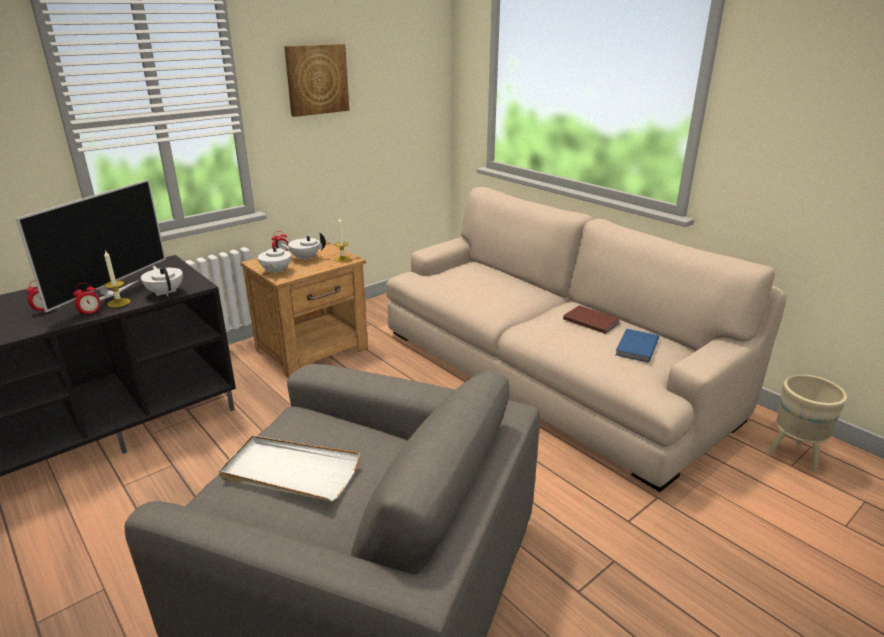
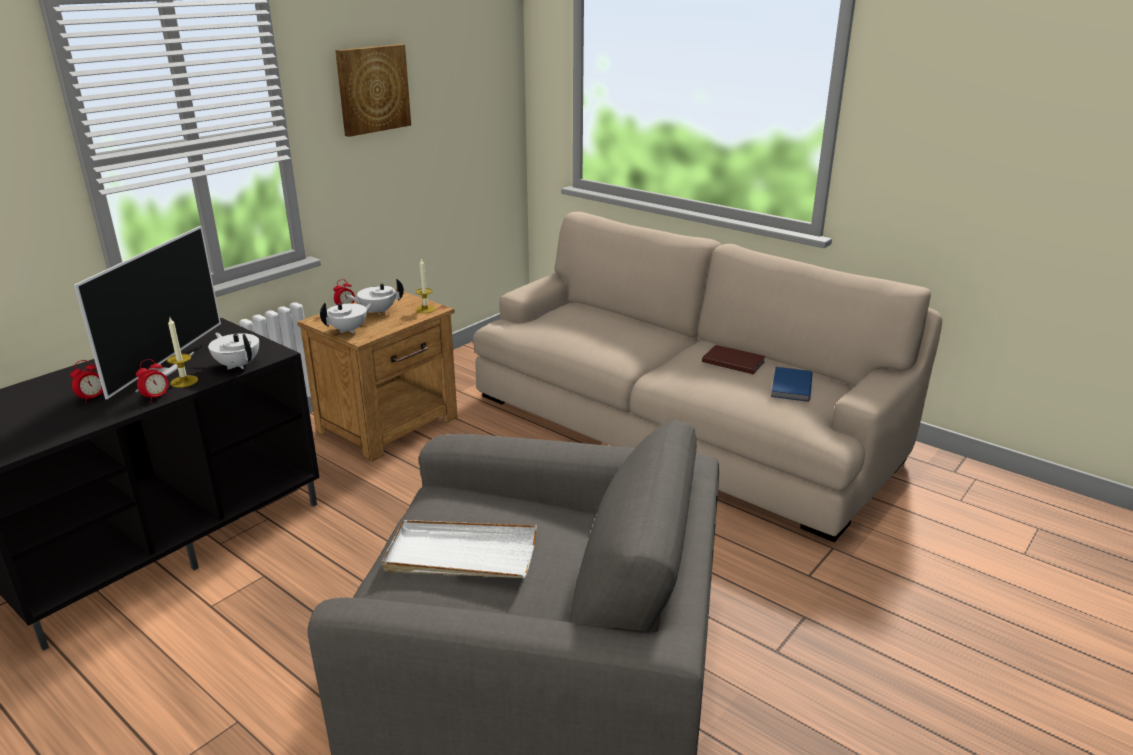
camera: 10 degrees left, 0 degrees up
(276, 271) = (349, 330): white teapot -> white teapot turned 120 degrees counterclockwise
(794, 456) = (961, 491): beige planter -> none

